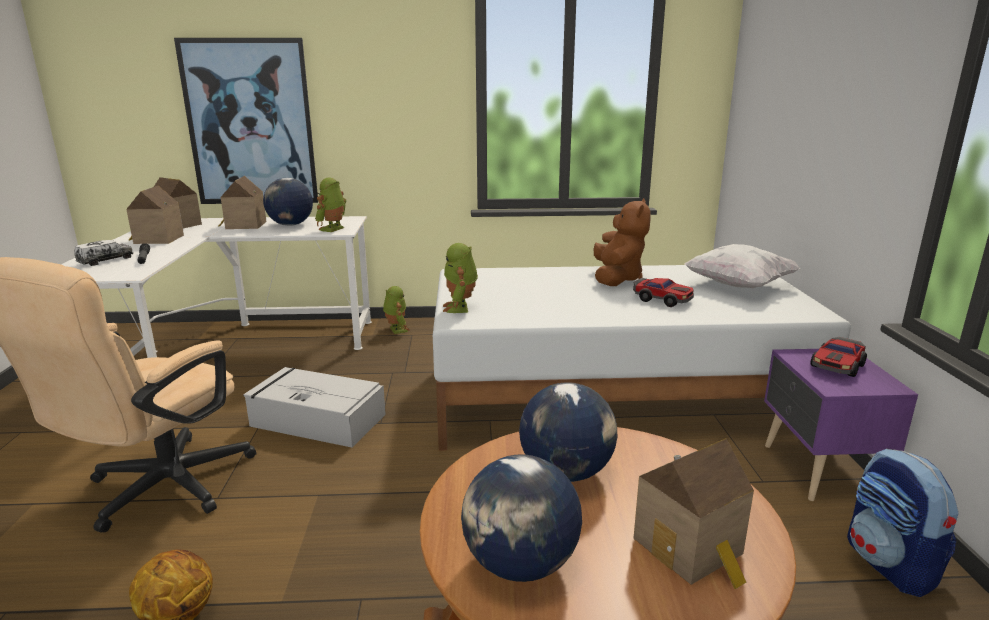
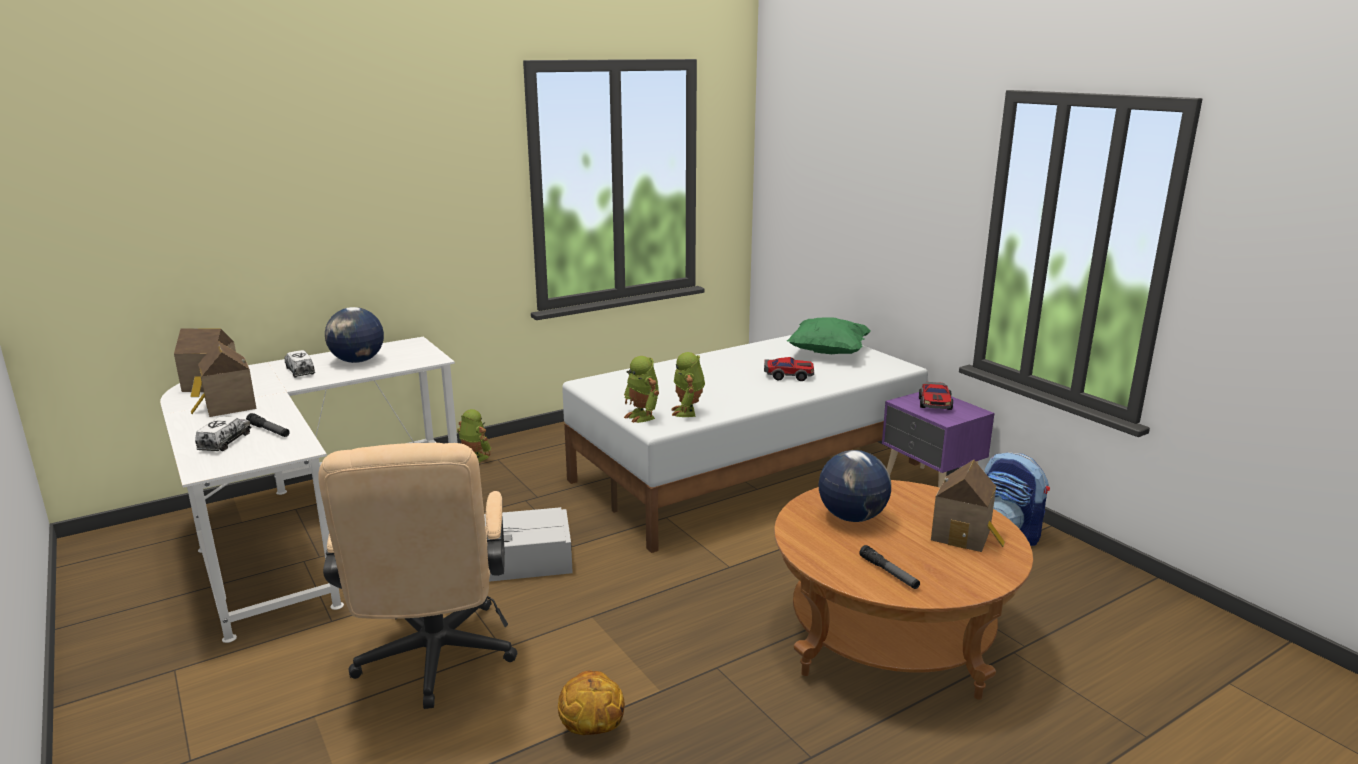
camera: 30 degrees left, 0 degrees up
(244, 225) = (300, 371): toy house -> toy truck
(250, 123) = (278, 247): picture -> none
(333, 229) = (419, 359): toy robot -> toy robot (688, 412)
(519, 564) = (889, 573): globe -> flashlight
(617, 278) = (731, 363): brown plush toy -> none
(738, 286) = (828, 353): white pillow -> green pillow

